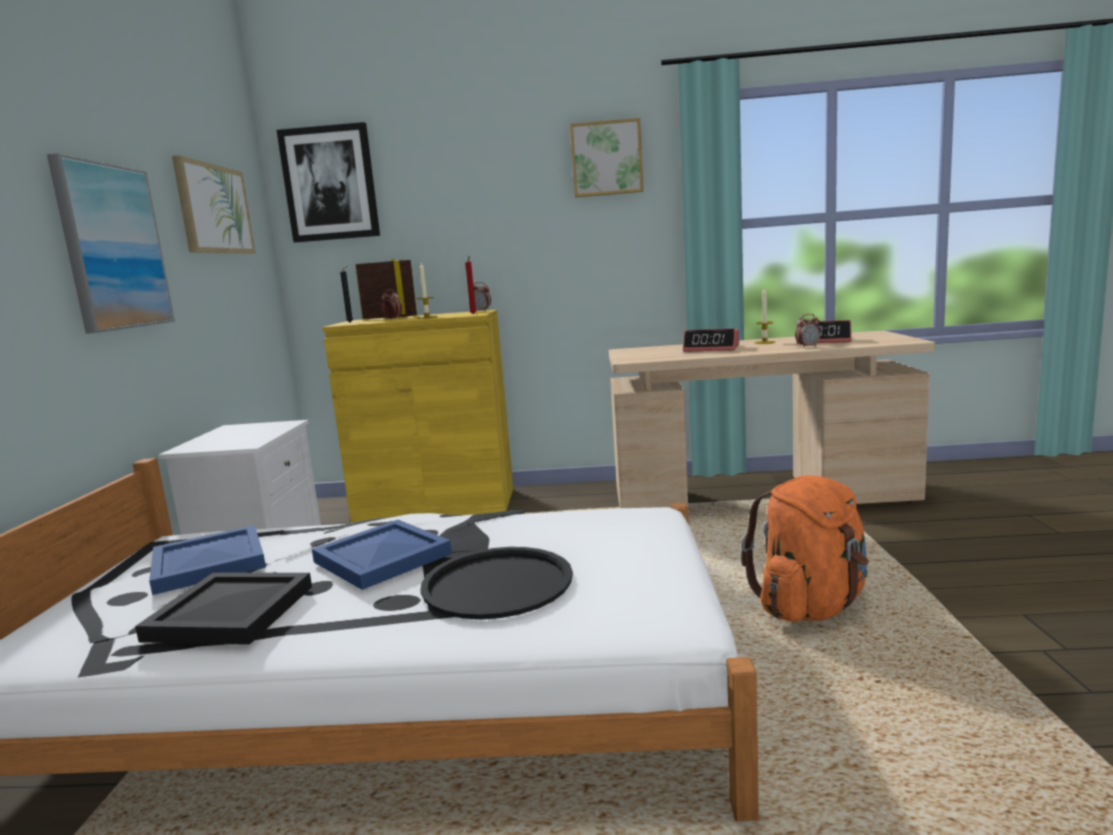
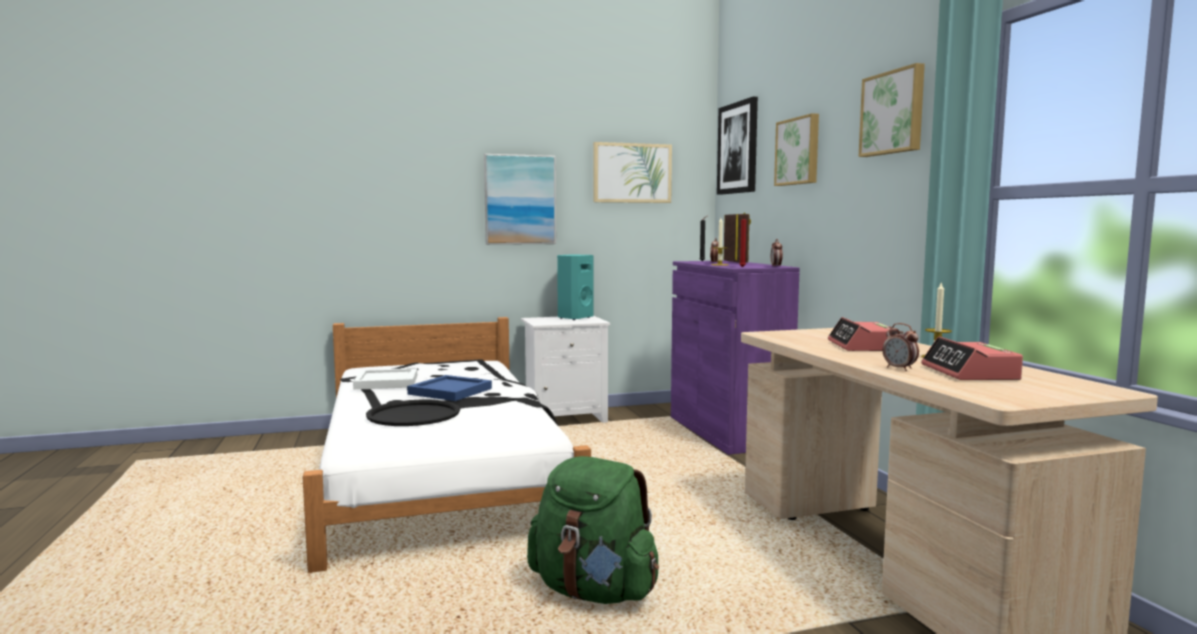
camera: 70 degrees right, 5 degrees down
(207, 564) = (443, 369): blue tray -> none
(231, 613) = (385, 382): black tray -> white tray
(232, 431) = (574, 318): none -> turquoise speaker
(435, 505) = (727, 431): yellow cabinet -> purple cabinet
(463, 190) = (799, 151): none -> picture
(810, 606) = (594, 591): orange backpack -> green backpack

